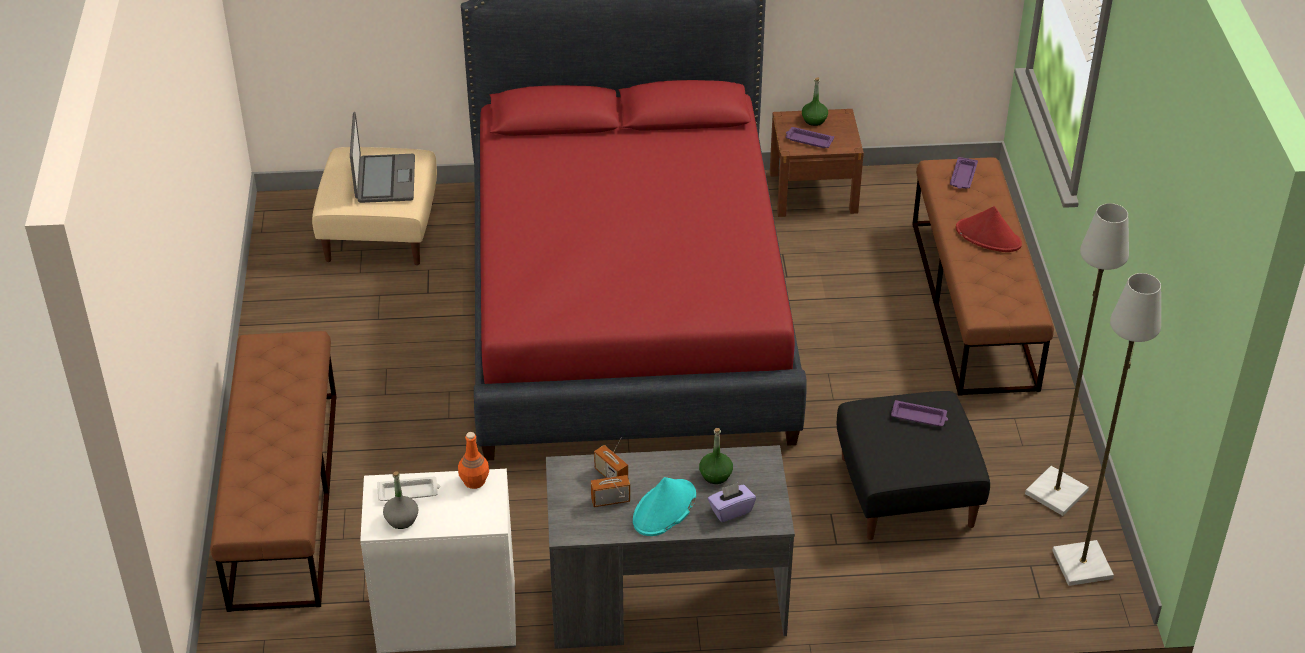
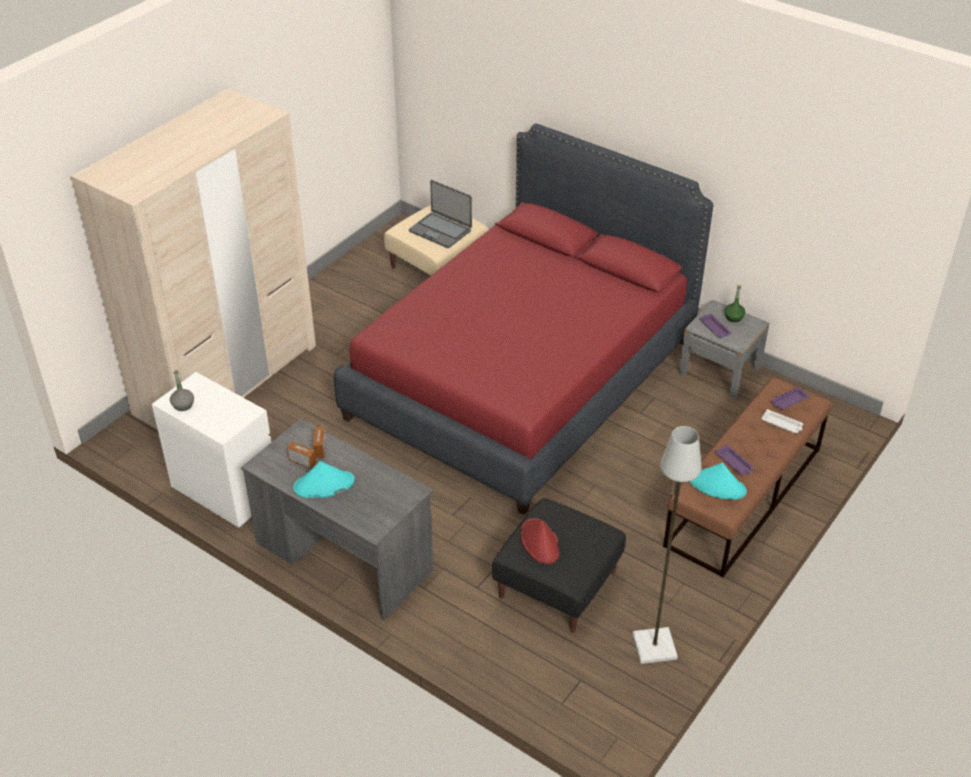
camera: 40 degrees right, 0 degrees up
(284, 497) = (226, 379): brown bench -> beige wardrobe
(384, 180) = (440, 230): laptop -> laptop turned 90 degrees clockwise
(409, 492) = (204, 393): white tray -> white tray (782, 424)
(474, 481) = (242, 407): orange bottle -> none
(715, 475) = (375, 483): green bottle -> none
(731, 510) = (357, 509): purple tissue box -> none
(813, 192) = (719, 371): brown nightstand -> grey nightstand
(919, 417) = (578, 534): purple tray -> purple tray (734, 463)
(988, 236) = (758, 448): red hat -> red hat (540, 542)
(996, 293) = (717, 486): none -> turquoise hat
(1083, 565) = (616, 703): grey floor lamp -> none

